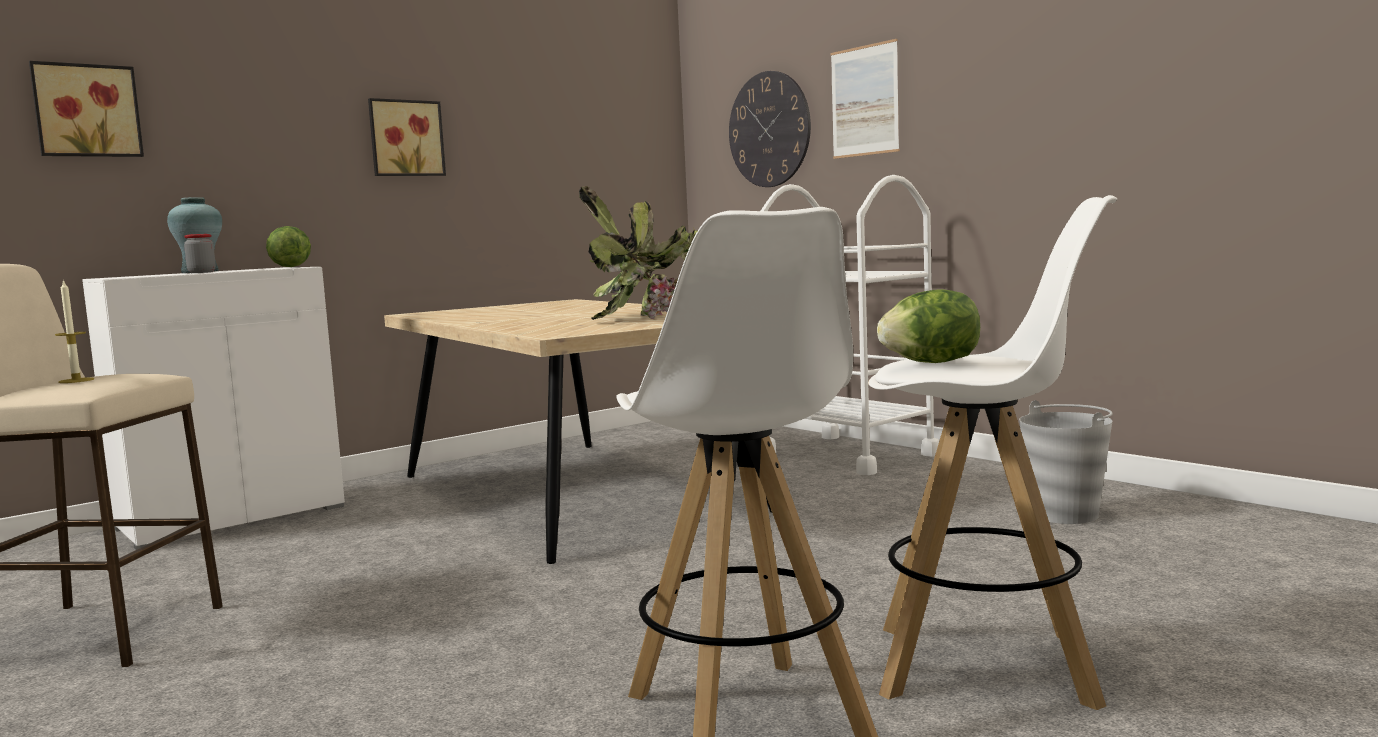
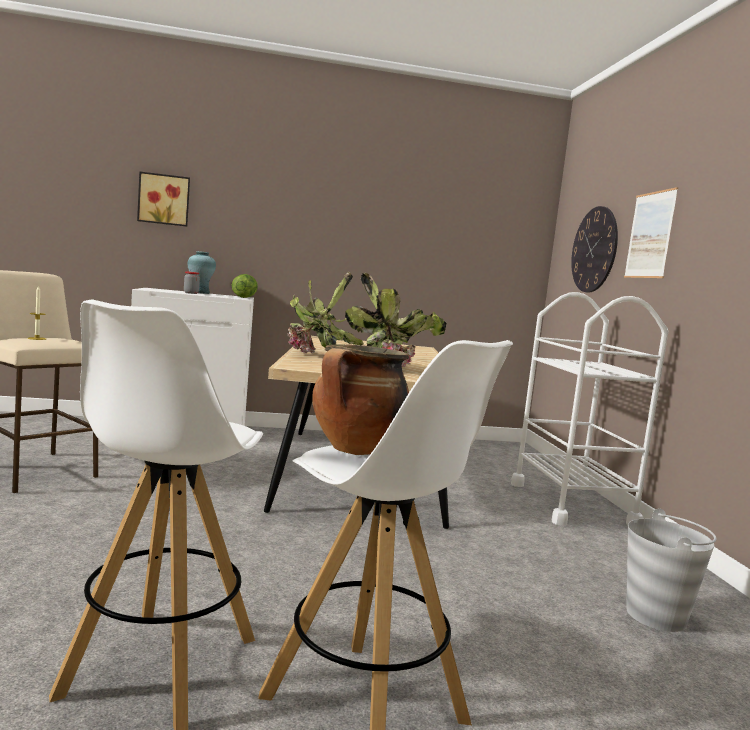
camera: 30 degrees right, 0 degrees up
(405, 138) = (341, 230): picture -> none
(518, 324) = (316, 355): none -> potted plant
(931, 363) = (355, 450): lettuce -> cooking pot

